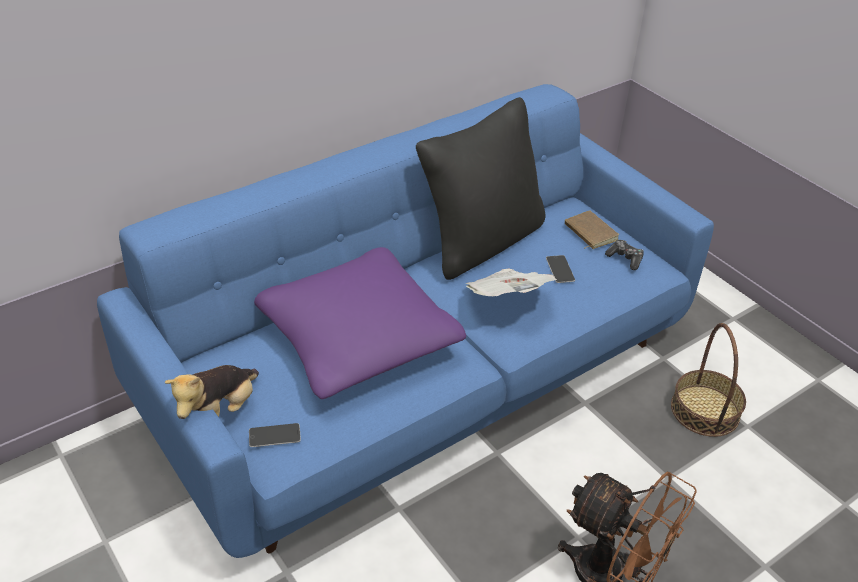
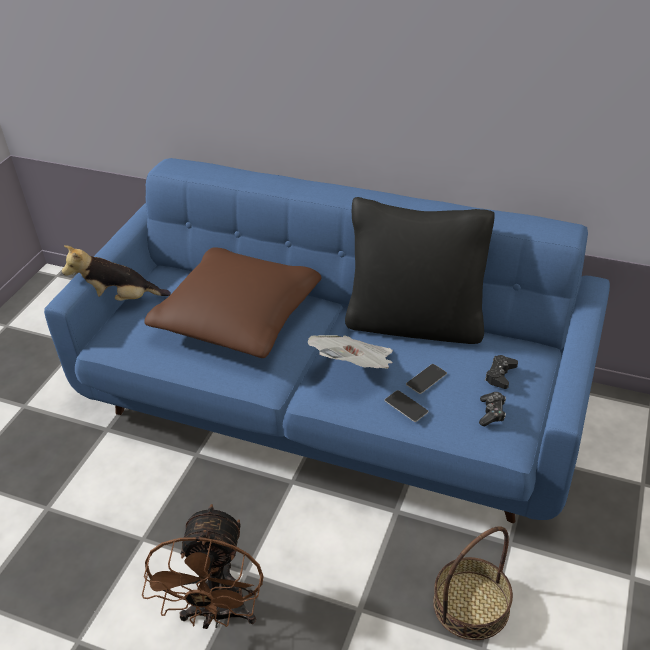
camera: 60 degrees right, 0 degrees up
(274, 435) = (121, 330): phone -> phone (406, 406)
(357, 339) = (238, 318): purple pillow -> brown pillow
(589, 233) = (500, 375): brown book -> black game controller

